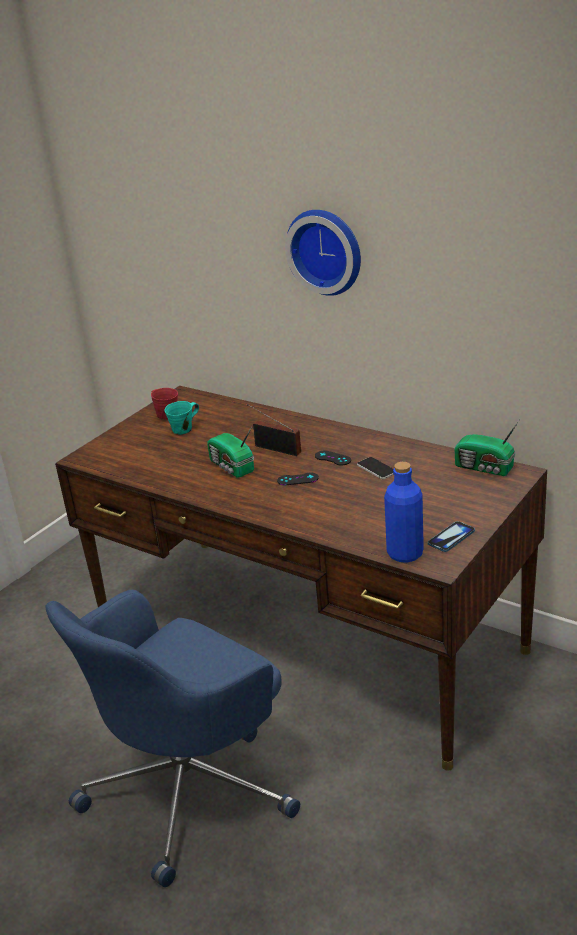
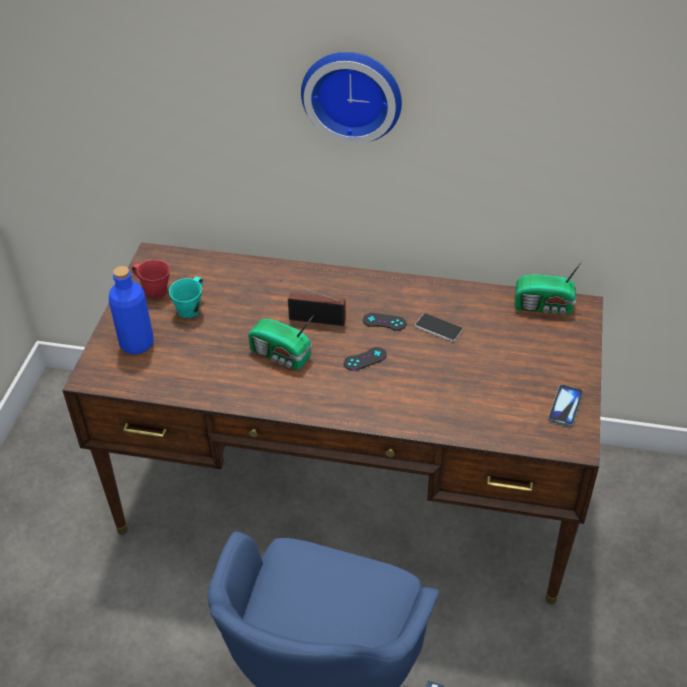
camera: 25 degrees left, 15 degrees up
(405, 553) = (533, 437): blue bottle -> blue bottle (137, 344)

